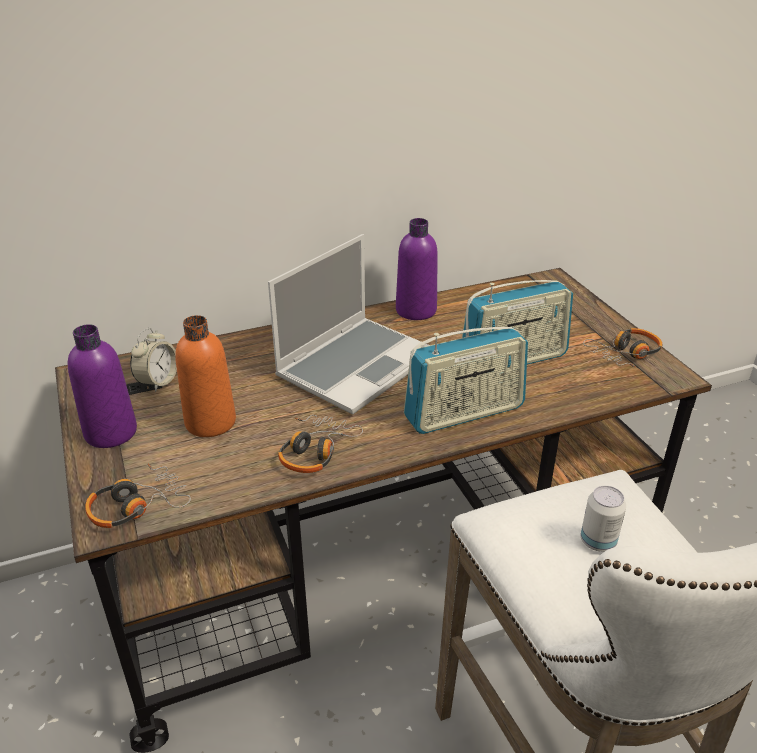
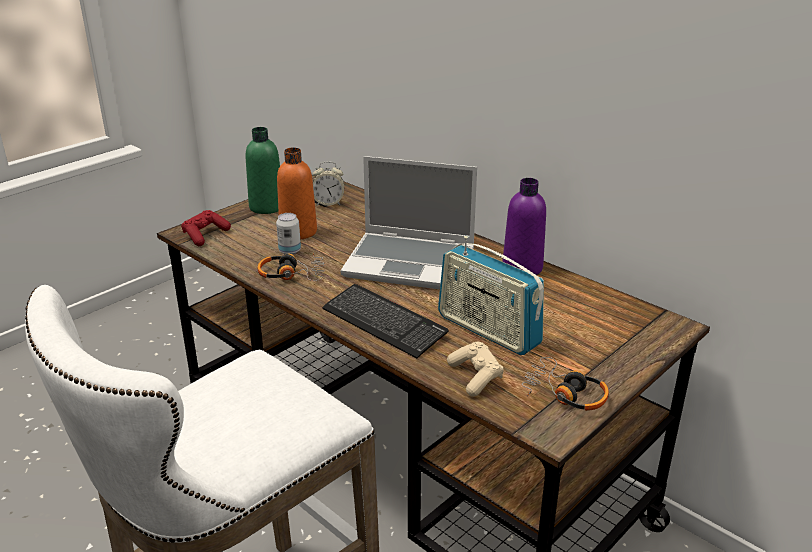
camera: 65 degrees right, 5 degrees down
(111, 432) = (266, 207): purple bottle -> green bottle
(137, 505) = (205, 235): headphones -> red game controller
(464, 413) = (384, 322): radio -> keyboard
(584, 388) = (475, 377): none -> beige game controller
(598, 541) = (234, 401): can -> can (290, 251)

